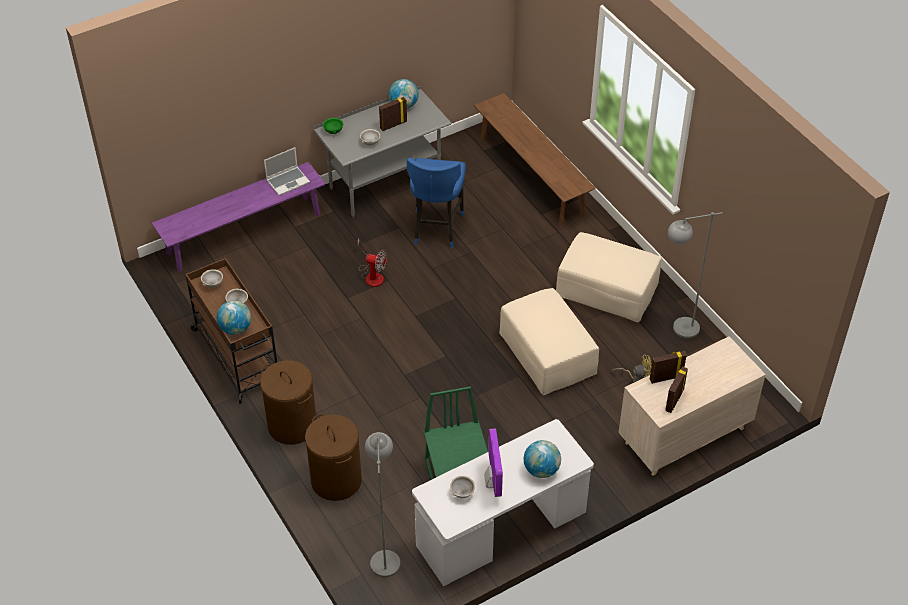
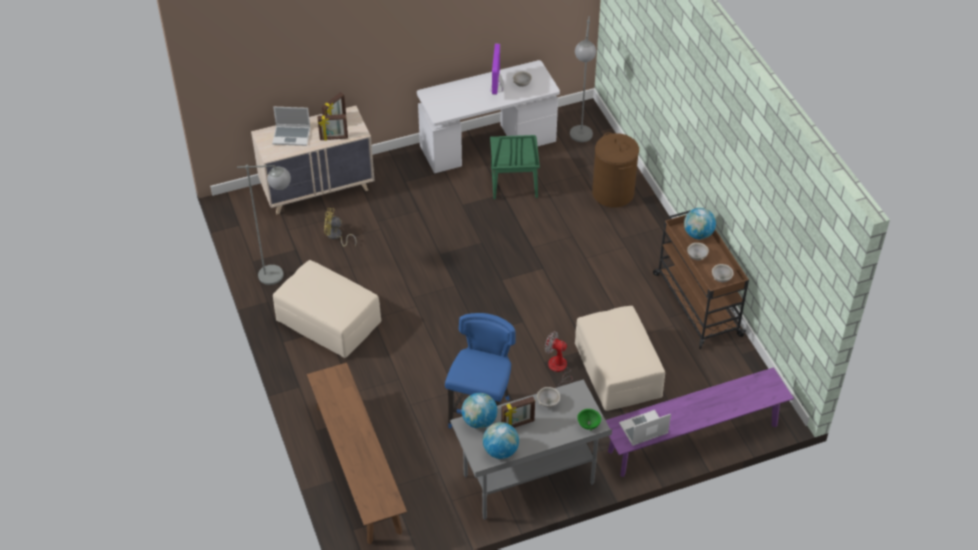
camera: 170 degrees left, 0 degrees up
(292, 425) = (648, 239): brown laundry basket -> none
(541, 470) = (458, 91): globe -> globe (479, 421)
(547, 354) = (408, 269): beige ottoman -> beige ottoman (617, 370)
(714, 374) = (292, 136): none -> laptop

